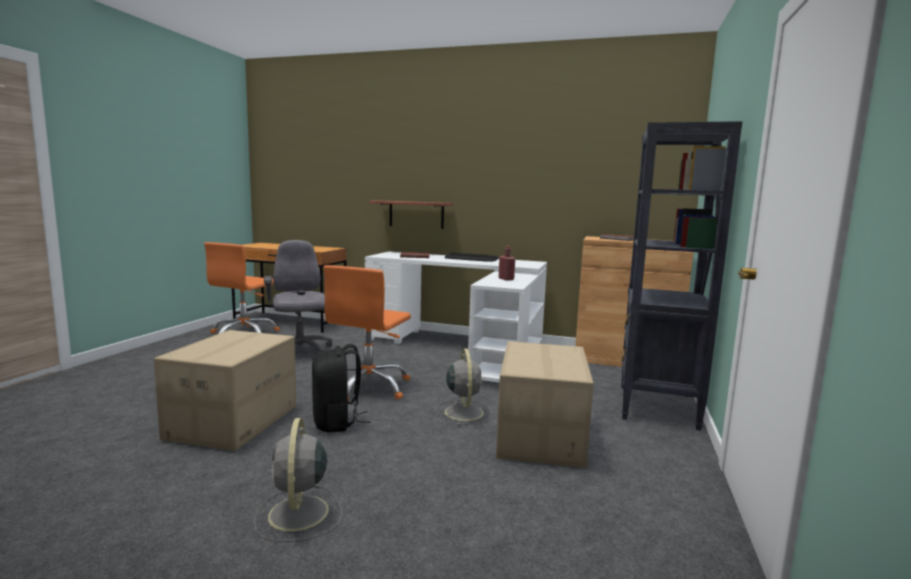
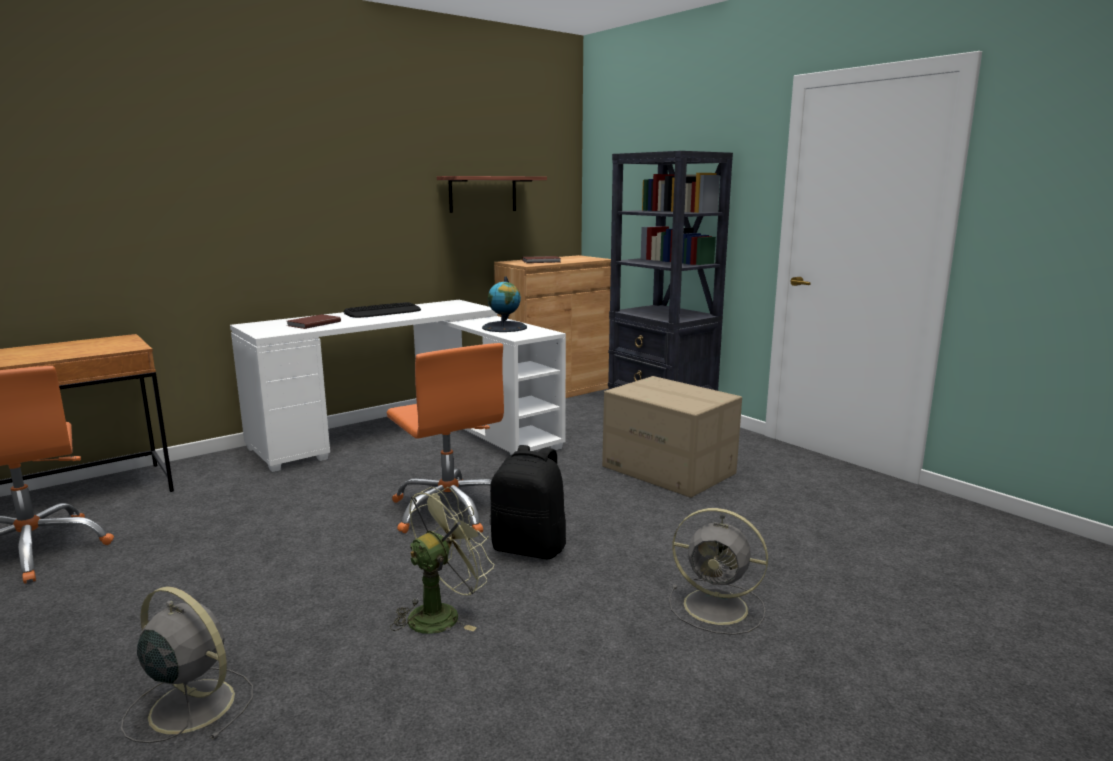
camera: 55 degrees left, 5 degrees up
(233, 421) = (442, 613): cardboard box -> green fan
(300, 352) = (237, 524): grey office chair -> none
(416, 214) = (268, 257): shelf -> shelf (483, 194)
(463, 412) = (582, 483): grey fan -> grey fan (189, 705)
(506, 279) = (504, 327): red bottle -> globe

